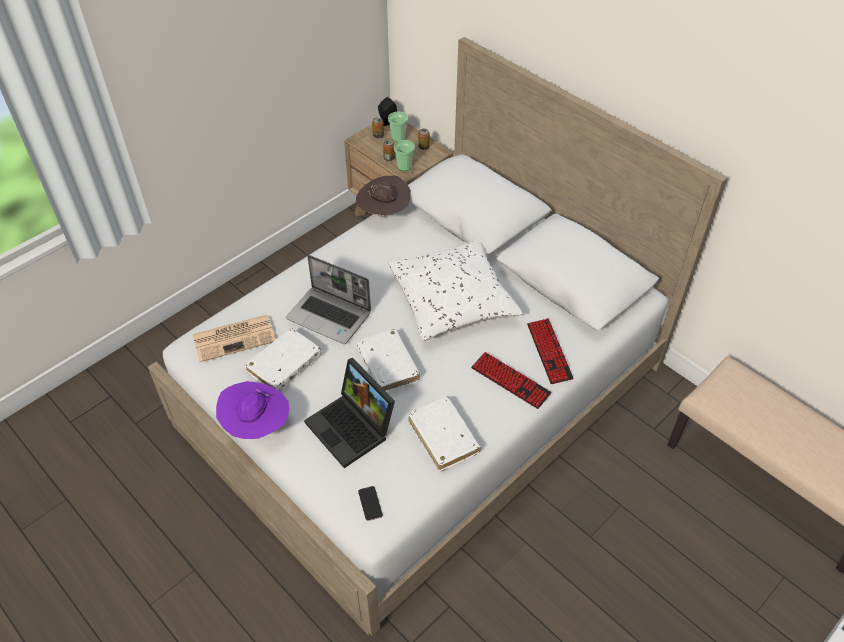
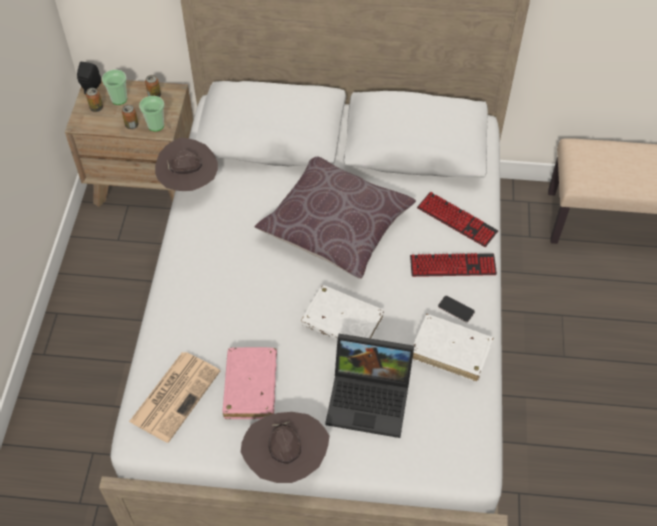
camera: 40 degrees left, 5 degrees up
(257, 425) = (286, 459): purple hat -> brown hat
(284, 365) = (251, 387): white book -> pink book
(330, 316) = (243, 313): laptop -> none
(370, 503) = (451, 450): phone -> phone (456, 309)
(452, 300) = (335, 227): white pillow -> brown pillow

